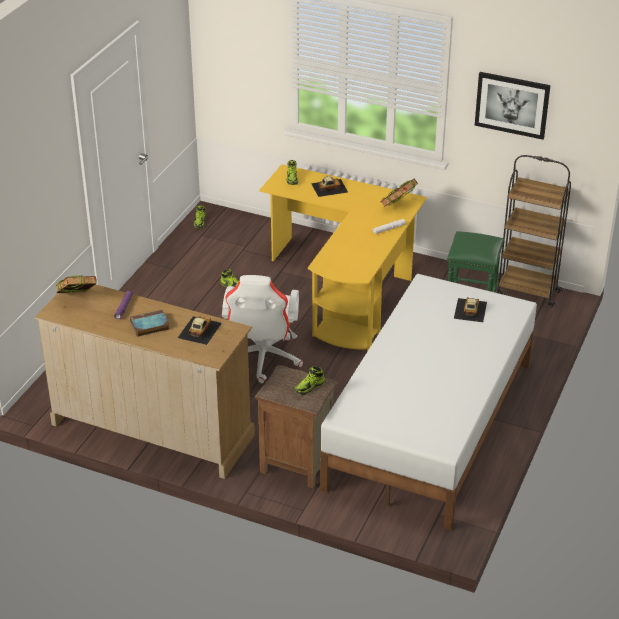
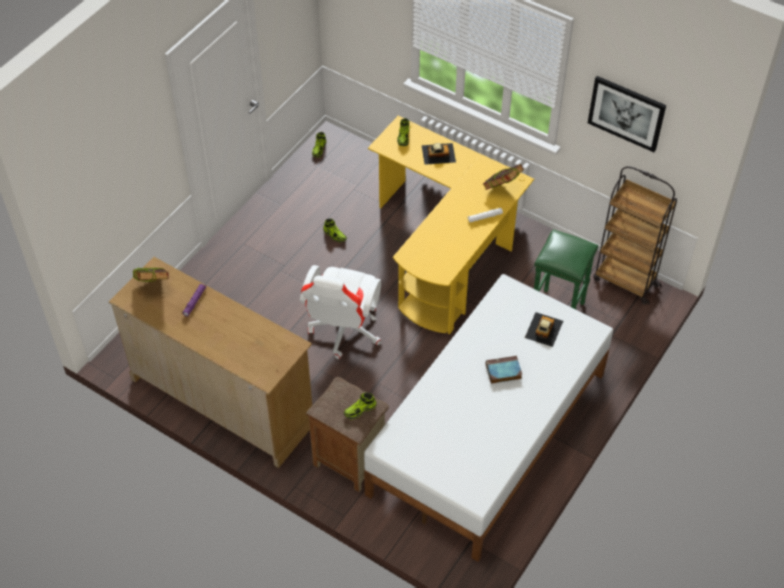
camera: 10 degrees right, 15 degrees up
(149, 326) = (213, 329): book -> book (502, 371)
(199, 330) = (260, 341): toy car -> none

